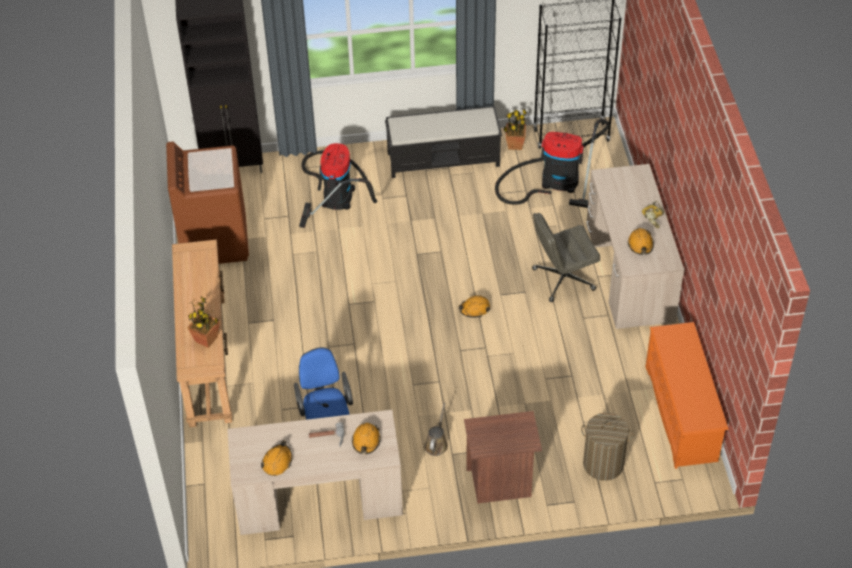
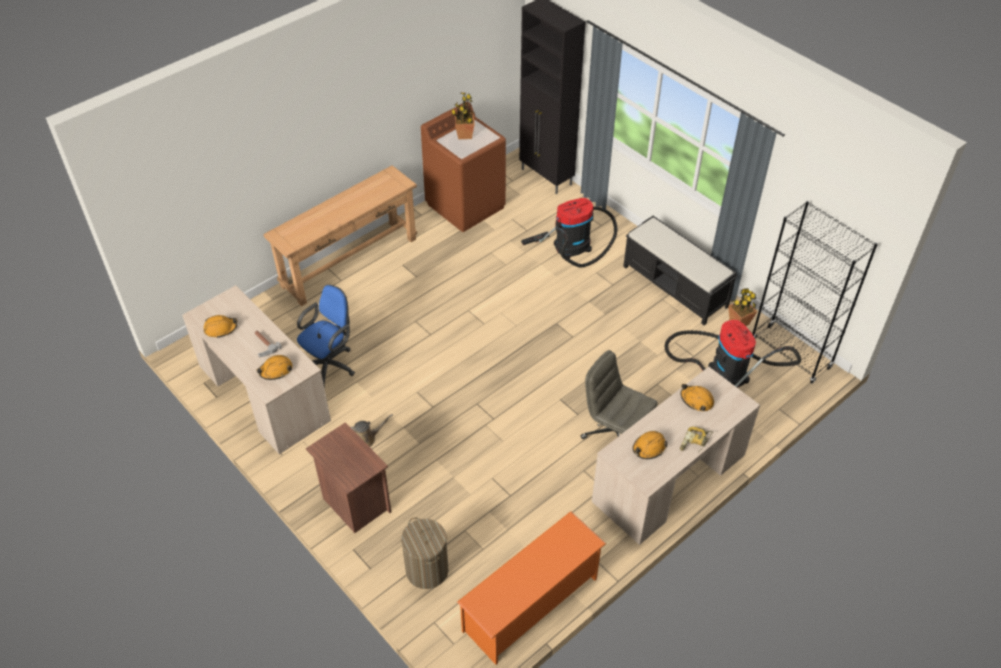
camera: 55 degrees right, 0 degrees up
(206, 339) = (313, 229): potted plant -> potted plant (464, 135)
(474, 309) = (529, 390): orange hard hat -> orange hard hat (696, 400)

